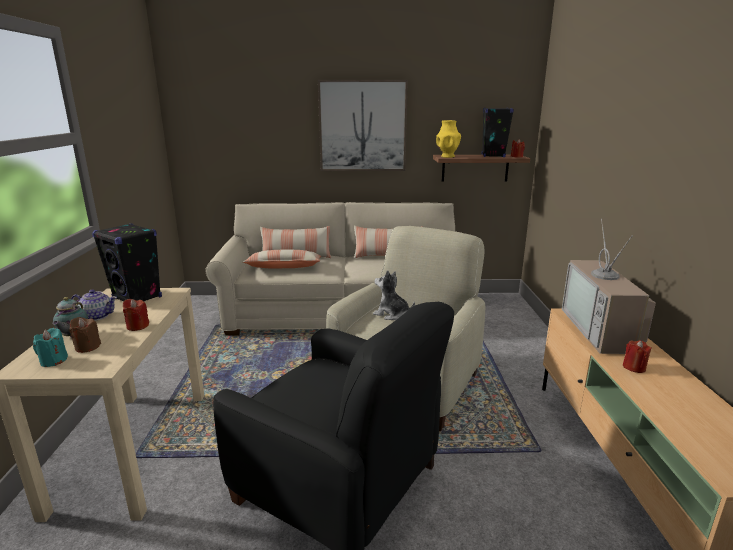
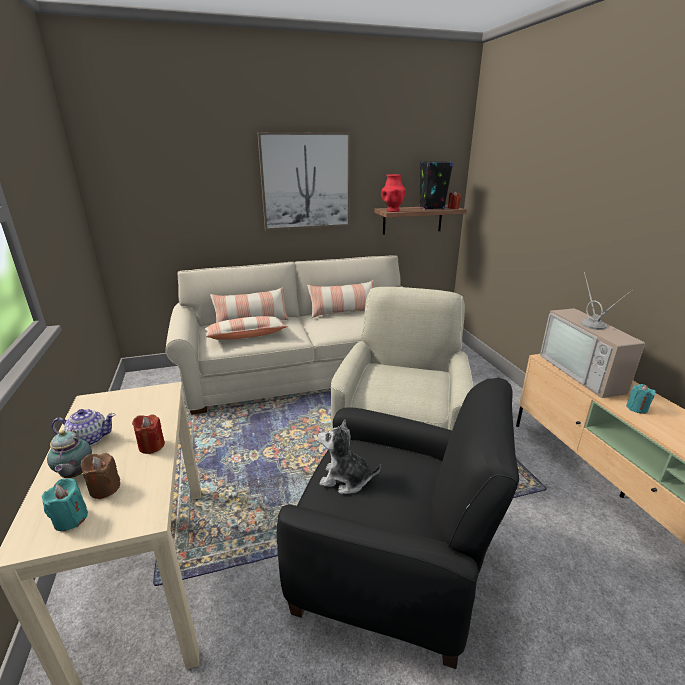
camera: 15 degrees left, 5 degrees up
(137, 298) = (125, 404): black speaker -> none
(392, 314) = (388, 378): plush toy -> plush toy (345, 479)
(447, 157) = (392, 211): yellow vase -> red vase
(634, 367) = (637, 408): red candle -> turquoise candle

